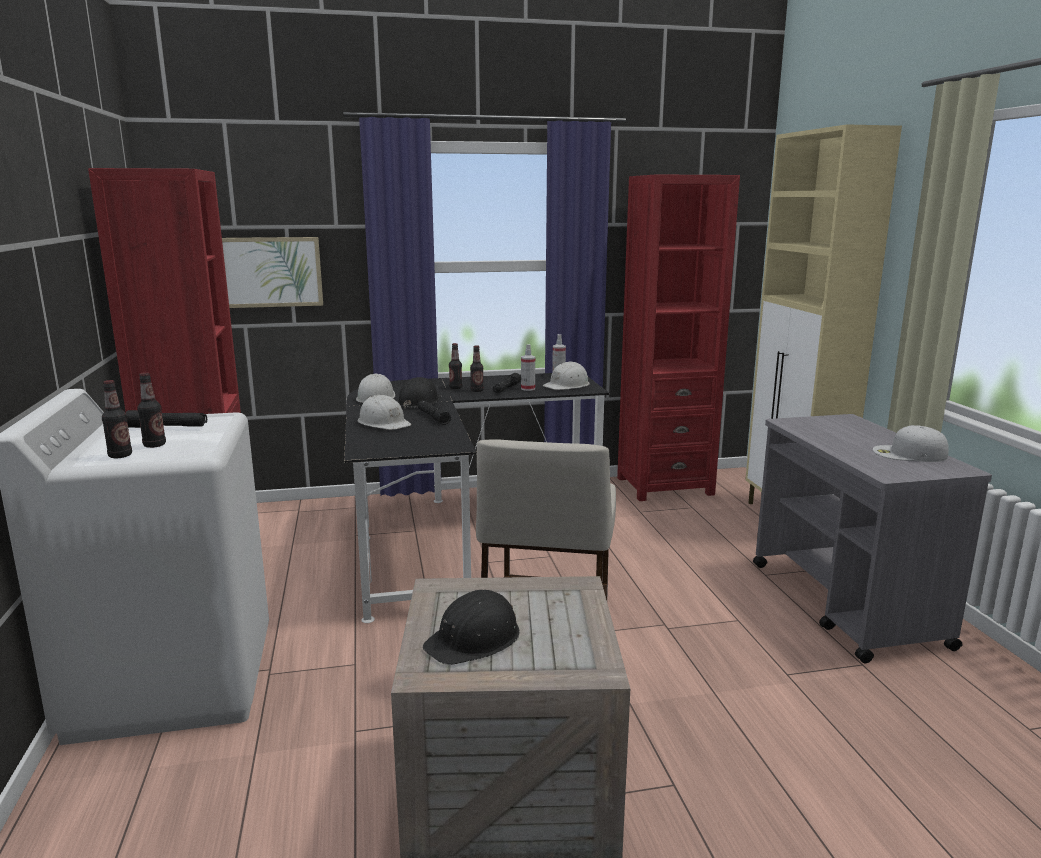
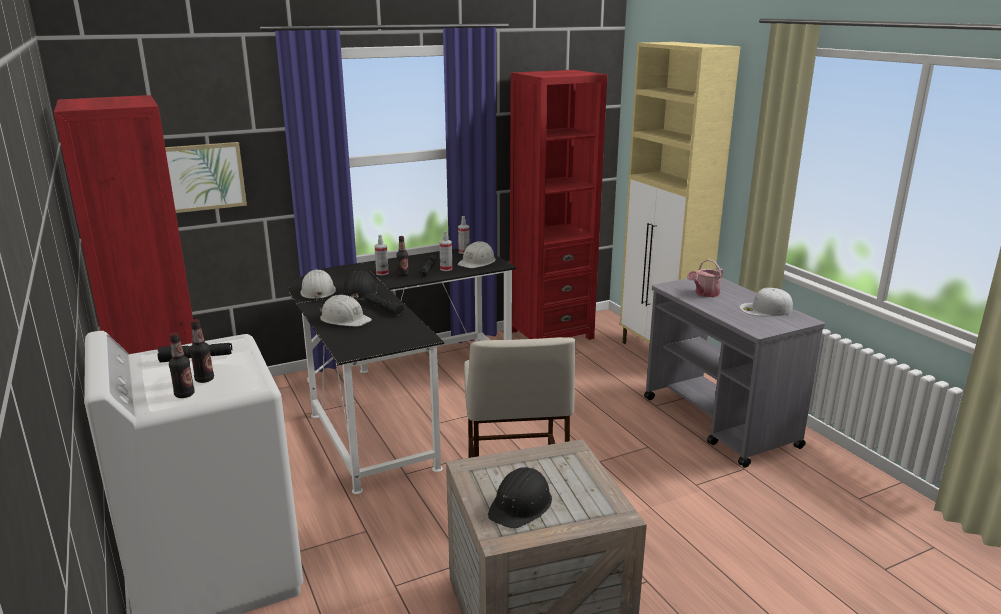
camera: 15 degrees left, 5 degrees up
(455, 388) = (382, 273): bottle -> spray bottle
(831, 432) = (705, 294): none -> watering can

